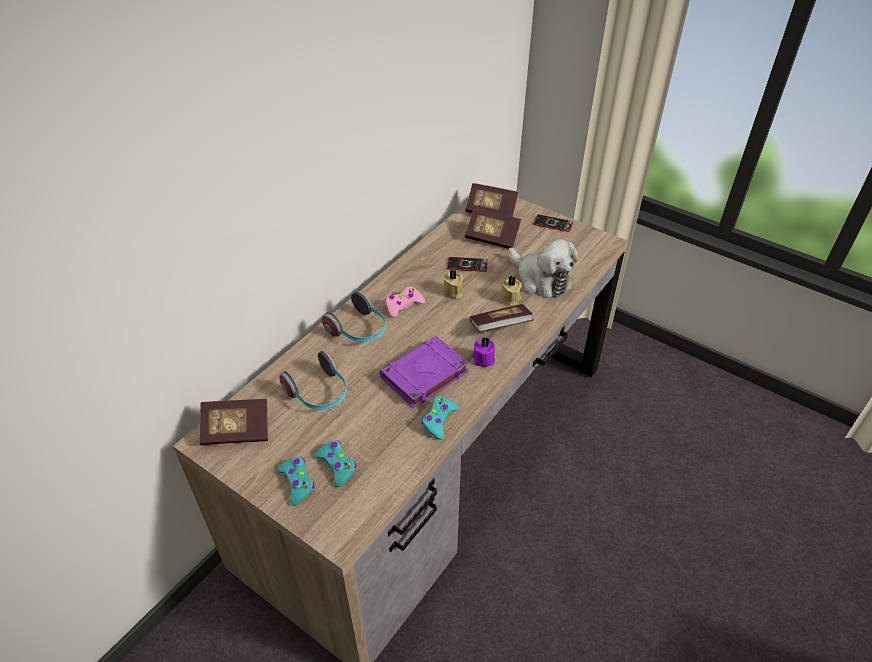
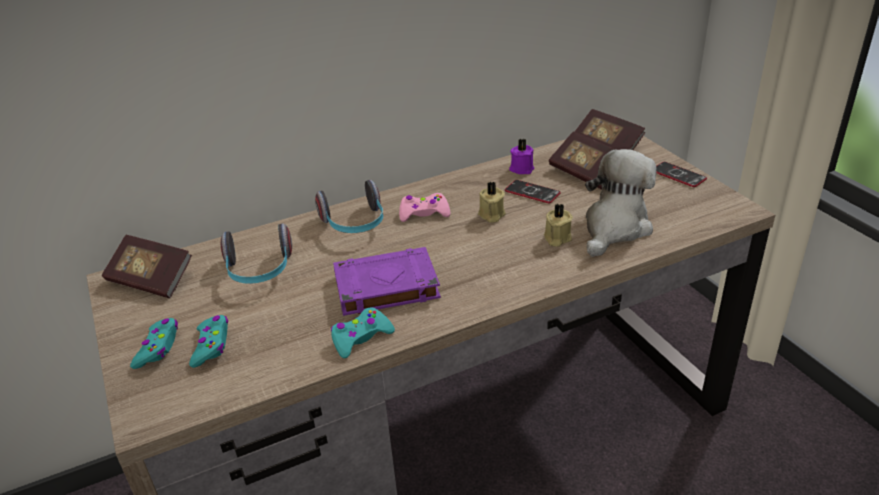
camera: 30 degrees right, 10 degrees down
(483, 359) = (469, 290): purple candle -> purple candle (521, 168)
(500, 327) = (519, 263): book -> none
(541, 279) = (615, 227): plush toy -> plush toy turned 135 degrees counterclockwise

